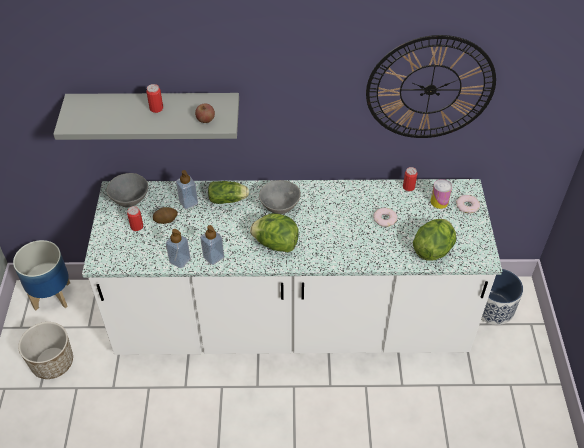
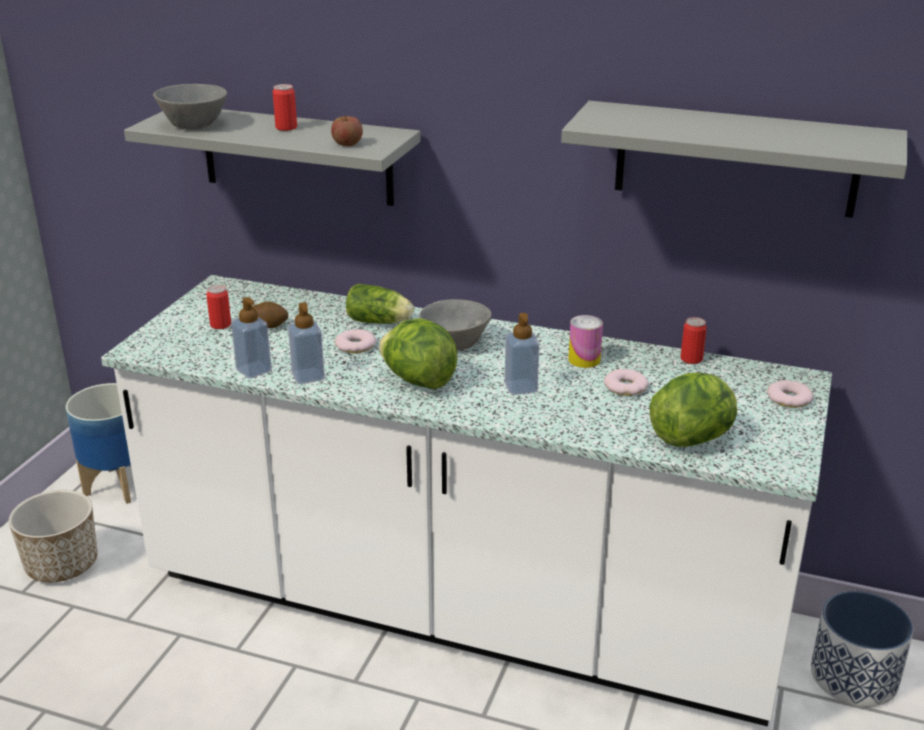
camera: 20 degrees right, 20 degrees down
(131, 201) = (234, 299): grey bowl -> grey bowl (194, 126)
(188, 202) = (317, 314): soap dispenser -> soap dispenser (521, 387)
(225, 224) = (355, 346): none -> donut
(430, 89) = (735, 159): wall clock -> grey shelf
(439, 202) = (738, 385): can -> can (584, 360)

